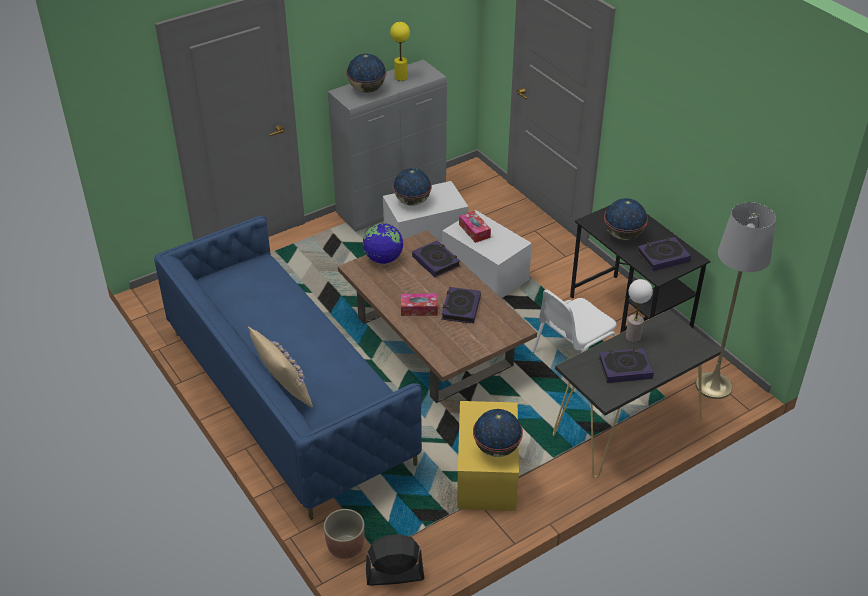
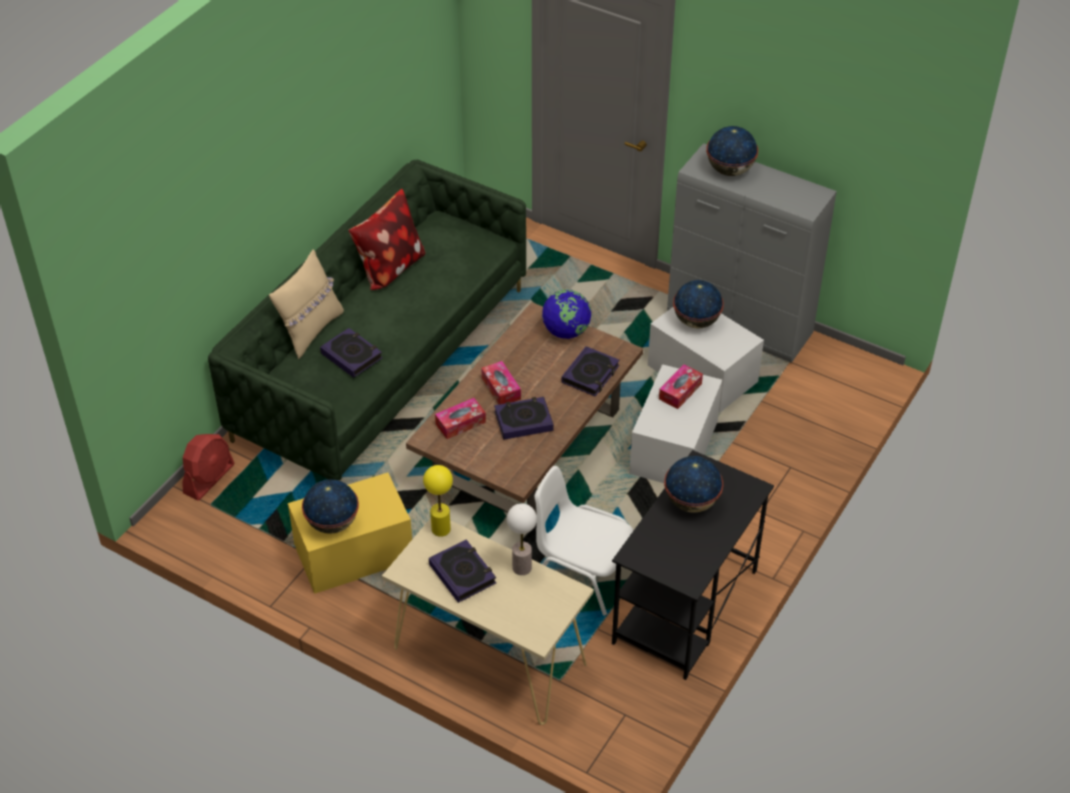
camera: 65 degrees right, 5 degrees up
(246, 323) = (389, 268): none -> pillow
(288, 395) = (382, 362): blue sofa -> green sofa
(345, 546) = (209, 478): planter -> red fan
(394, 574) = (191, 526): black fan -> none
(401, 77) = (778, 187): yellow table lamp -> yellow table lamp (440, 529)
(441, 341) = (460, 423): none -> tissue box
(626, 427) = (489, 655): black console table -> beige console table
(663, 256) = (673, 550): book -> book (351, 356)
(713, 385) = (609, 724): grey floor lamp -> none

